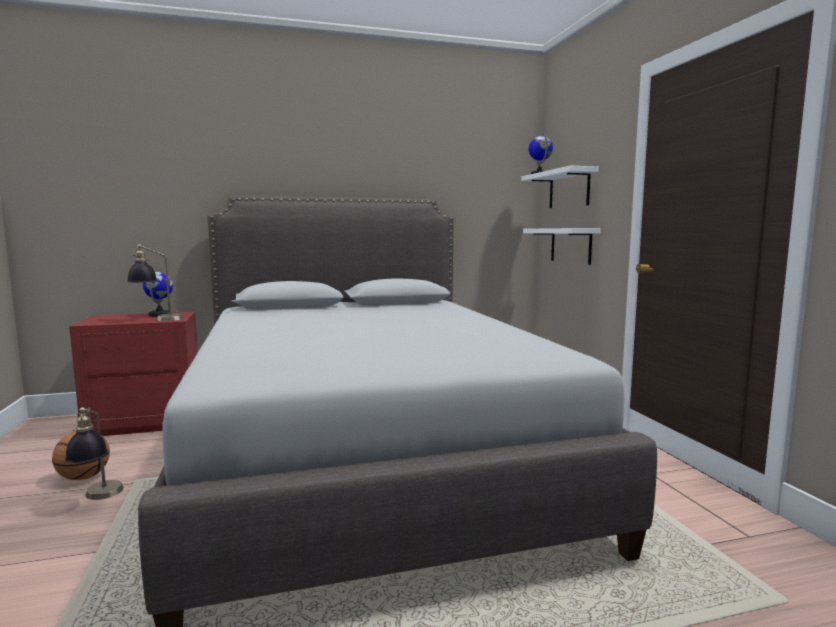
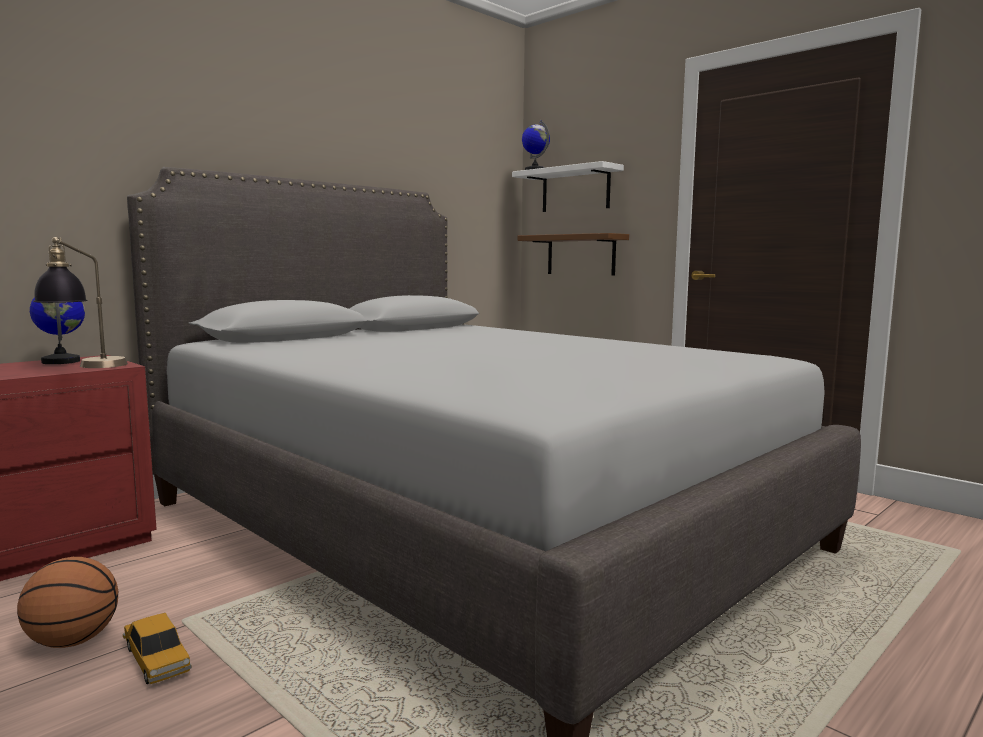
camera: 30 degrees left, 0 degrees up
(98, 498) = (157, 659): table lamp -> toy car
(571, 245) = (581, 255): white shelf -> brown shelf

